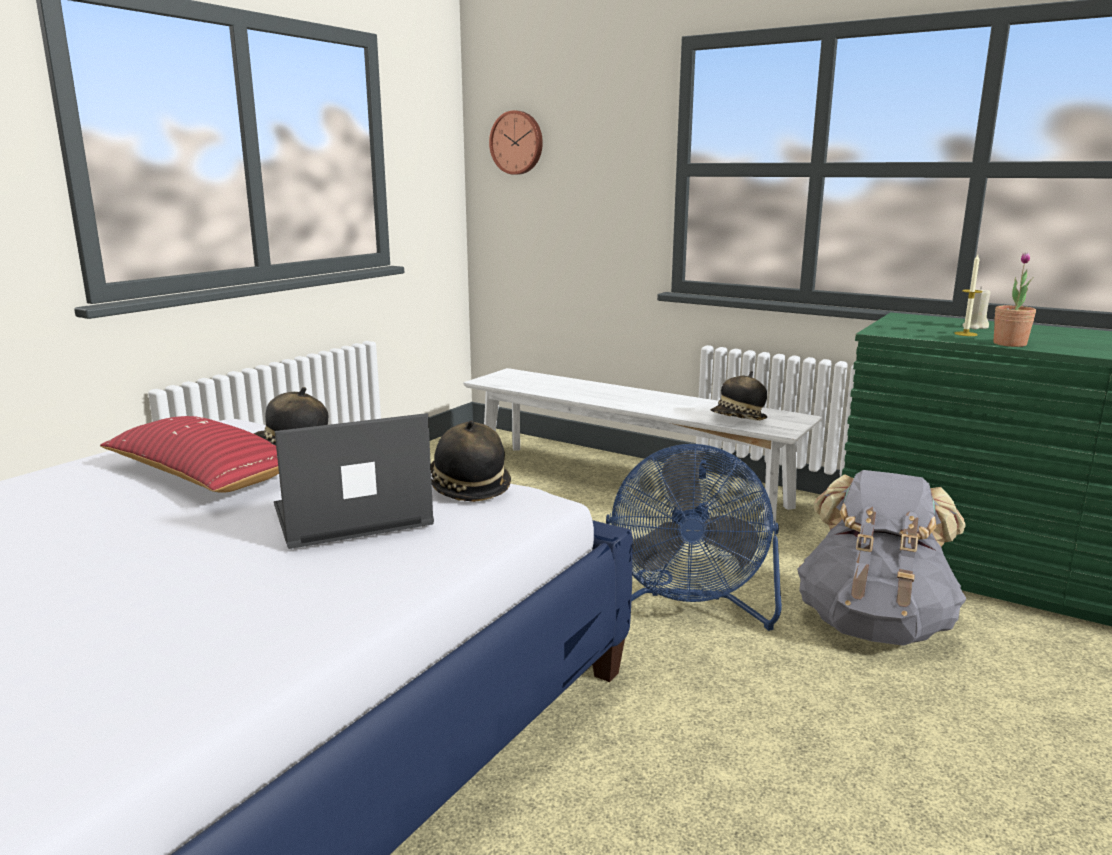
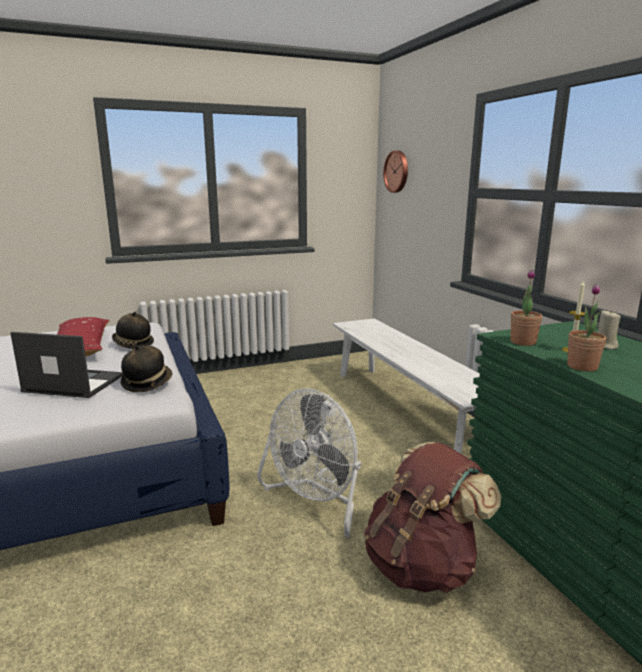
camera: 35 degrees right, 0 degrees up
(680, 606) = (316, 499): blue fan -> white fan
(738, 419) = (450, 383): hat -> none
(873, 625) = (422, 565): grey backpack -> brown backpack
(913, 334) = (523, 342): none -> potted plant

